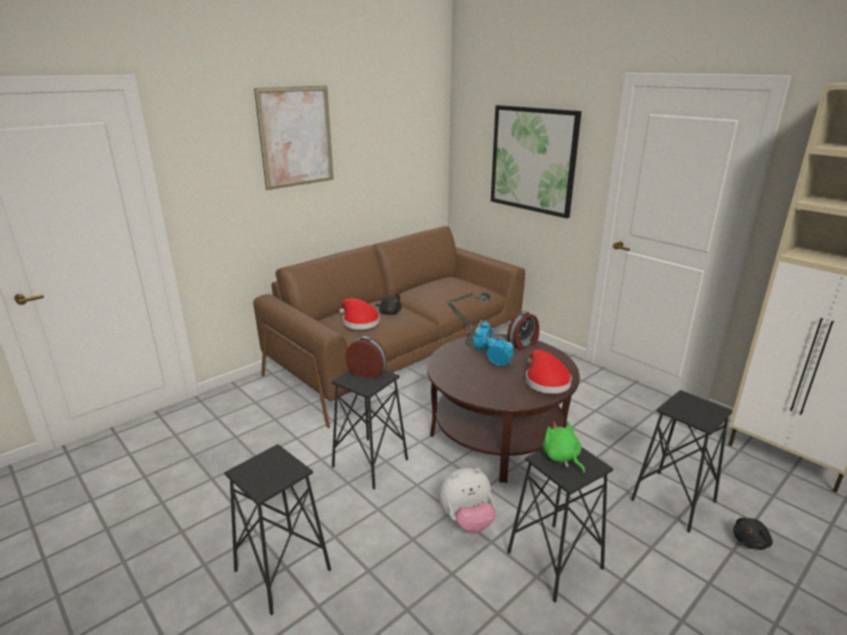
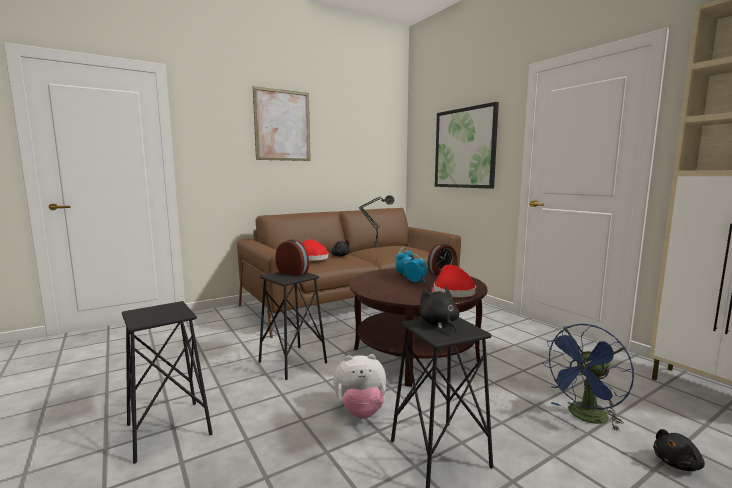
camera: 10 degrees right, 15 degrees down
(562, 457) = (439, 324): green plush toy -> black plush toy
(673, 501) = (585, 417): black stool -> blue fan

